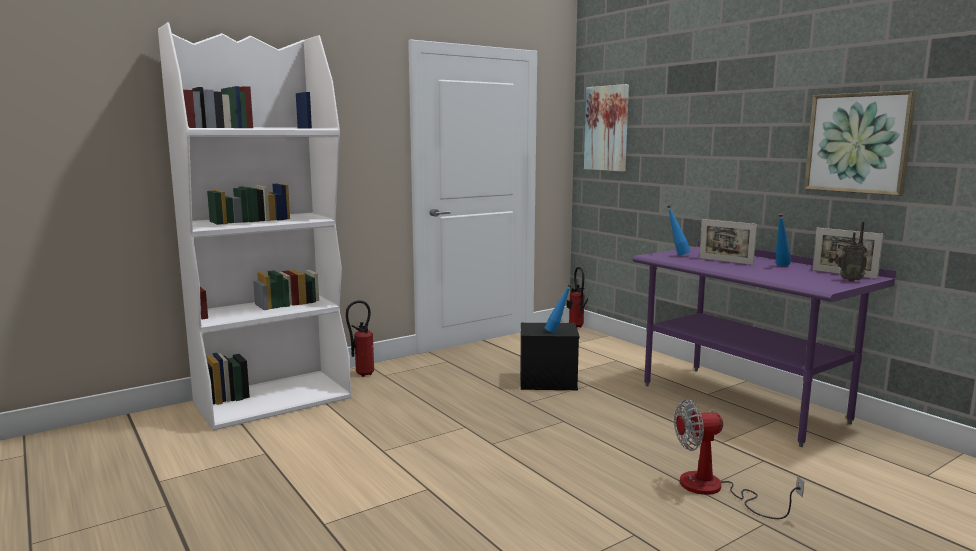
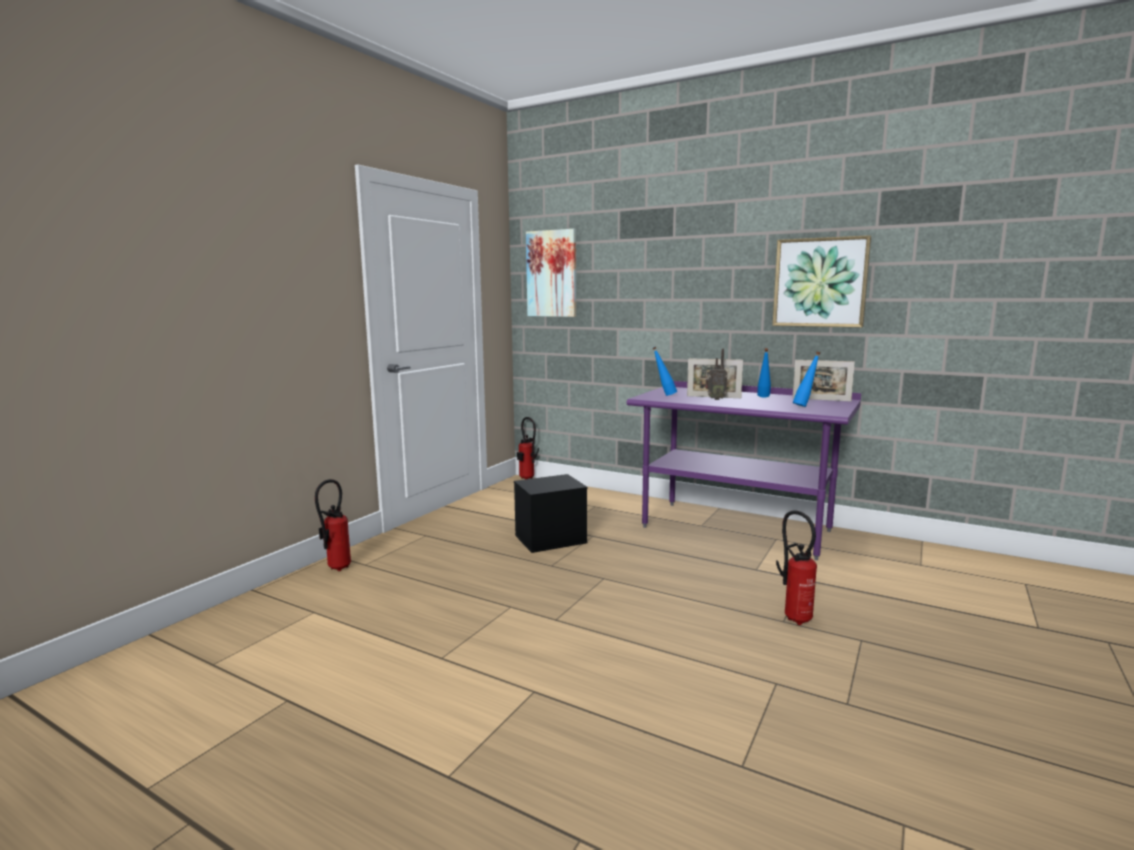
camera: 25 degrees left, 0 degrees up
(274, 400) = (241, 624): white bookcase -> none
(557, 332) = (562, 485): blue bottle -> blue bottle (805, 406)
(715, 490) = (795, 617): fan -> fire extinguisher
(850, 280) = (836, 404): radio -> radio (715, 399)

